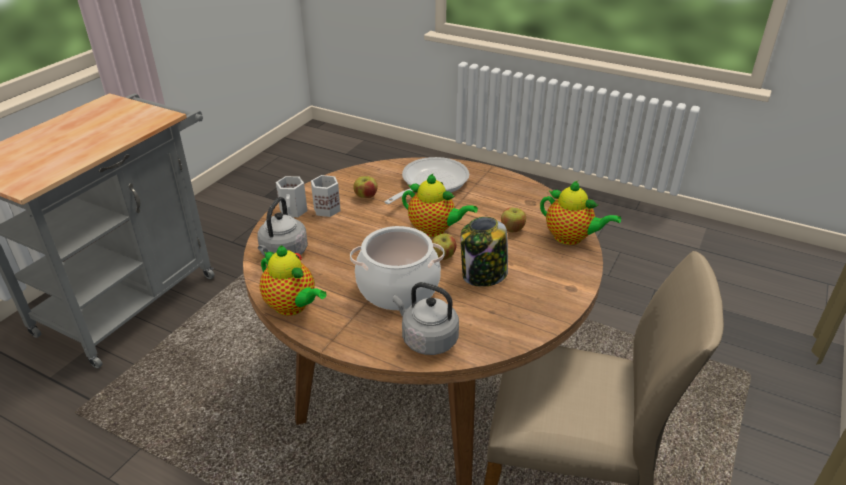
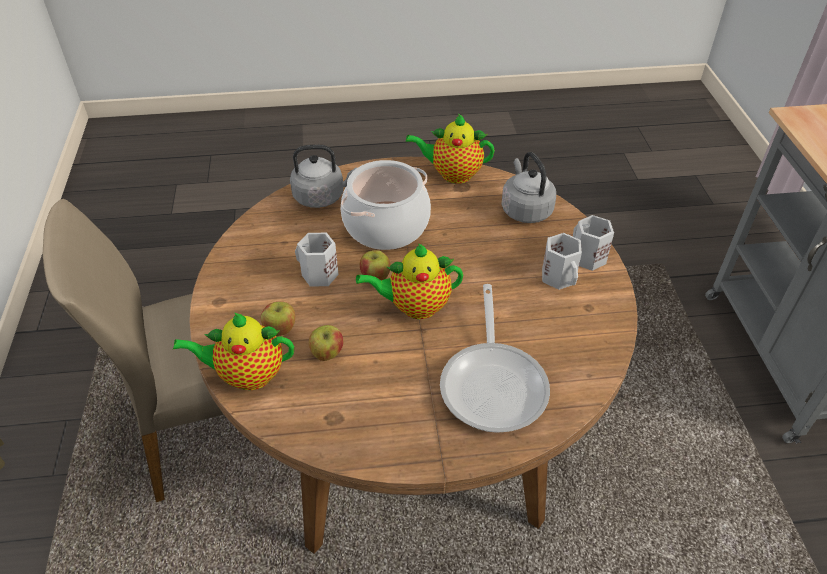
camera: 145 degrees right, 10 degrees up
(366, 196) = (542, 317): apple -> apple (280, 329)
(483, 275) = (318, 275): jar -> white mug

